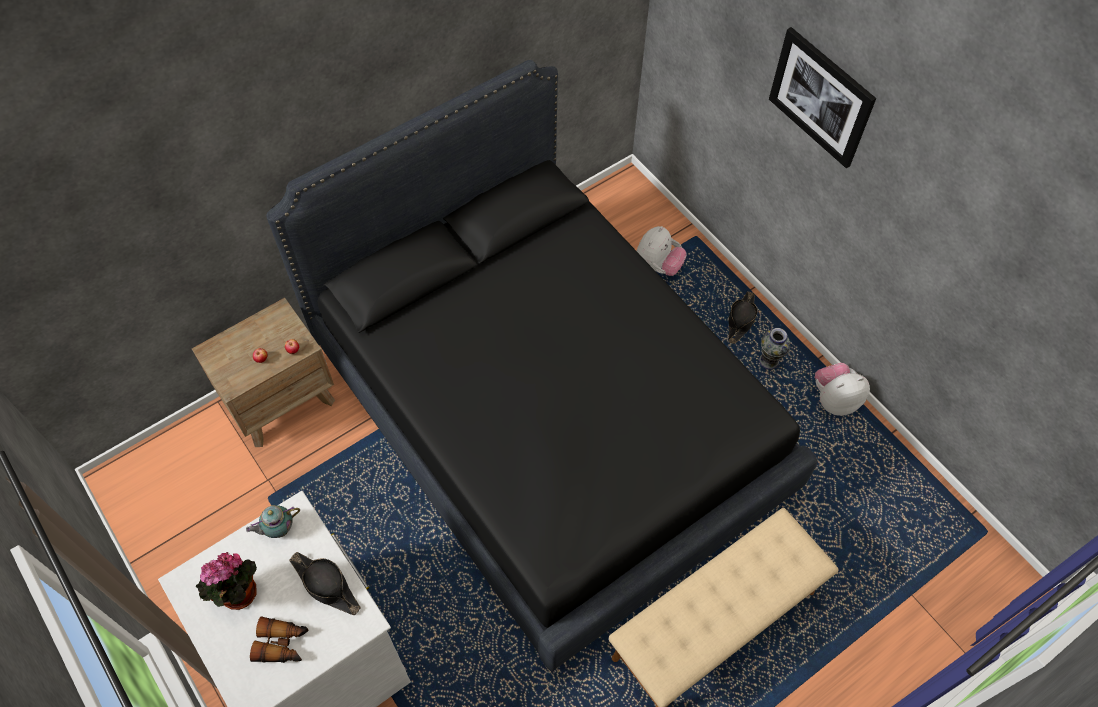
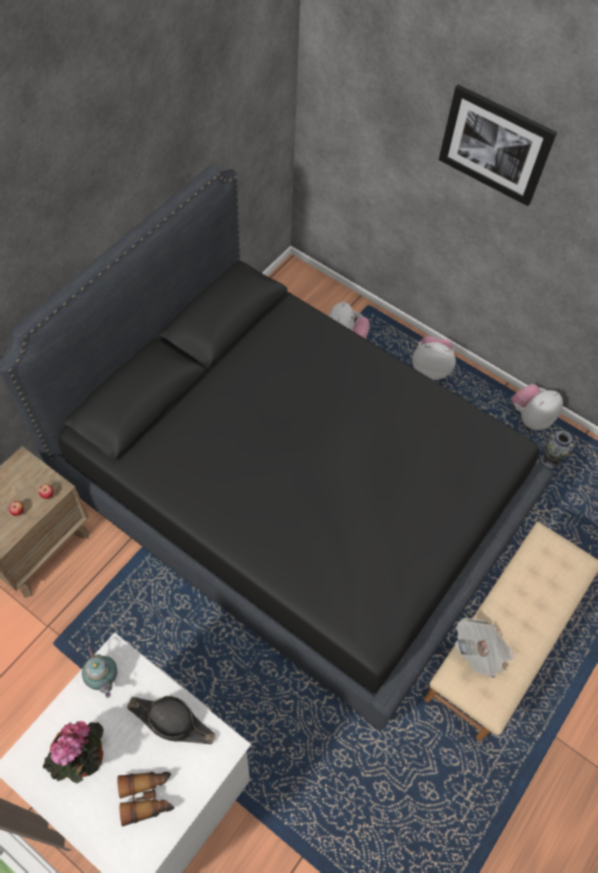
camera: 20 degrees left, 0 degrees up
(278, 529) = (103, 679): teapot -> teapot turned 75 degrees counterclockwise
(670, 620) = (480, 651): none -> newspaper
(740, 320) = (430, 368): black hat -> plush toy
(769, 361) = (466, 398): vase -> vase (549, 461)

